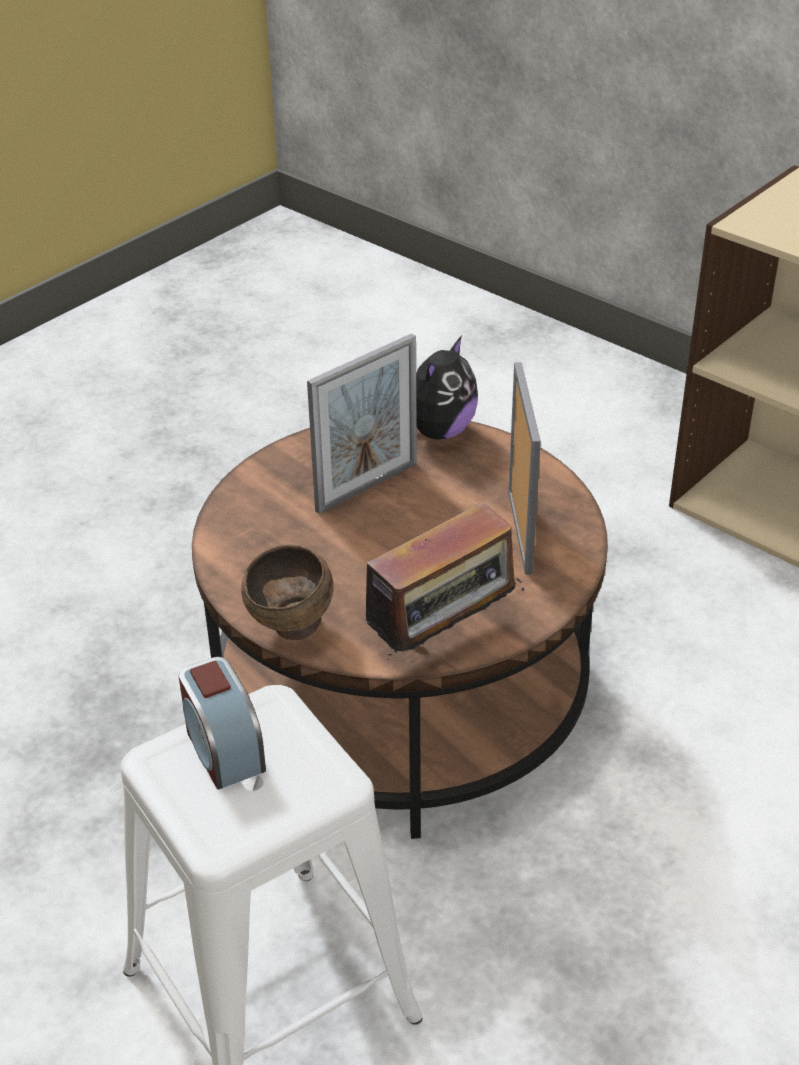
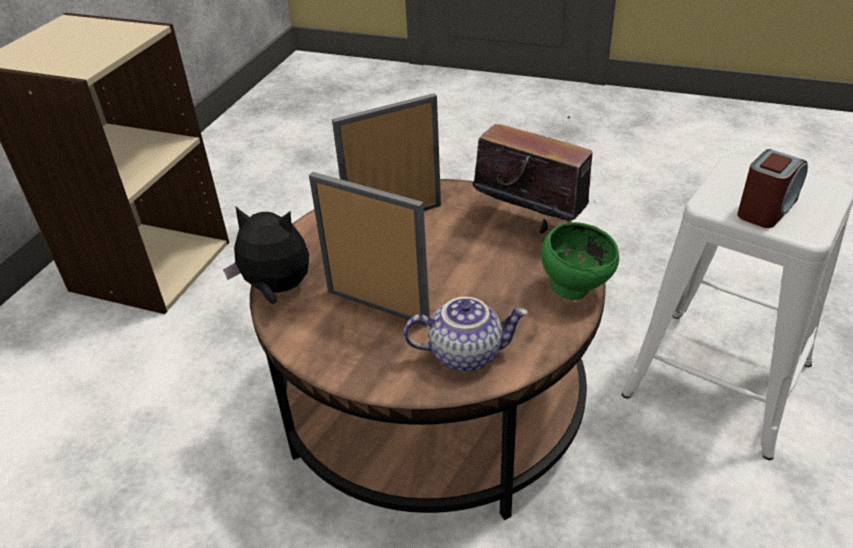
camera: 110 degrees left, 0 degrees up
(259, 525) = (466, 353): none -> teapot
(292, 629) = (575, 290): brown bowl -> green bowl

